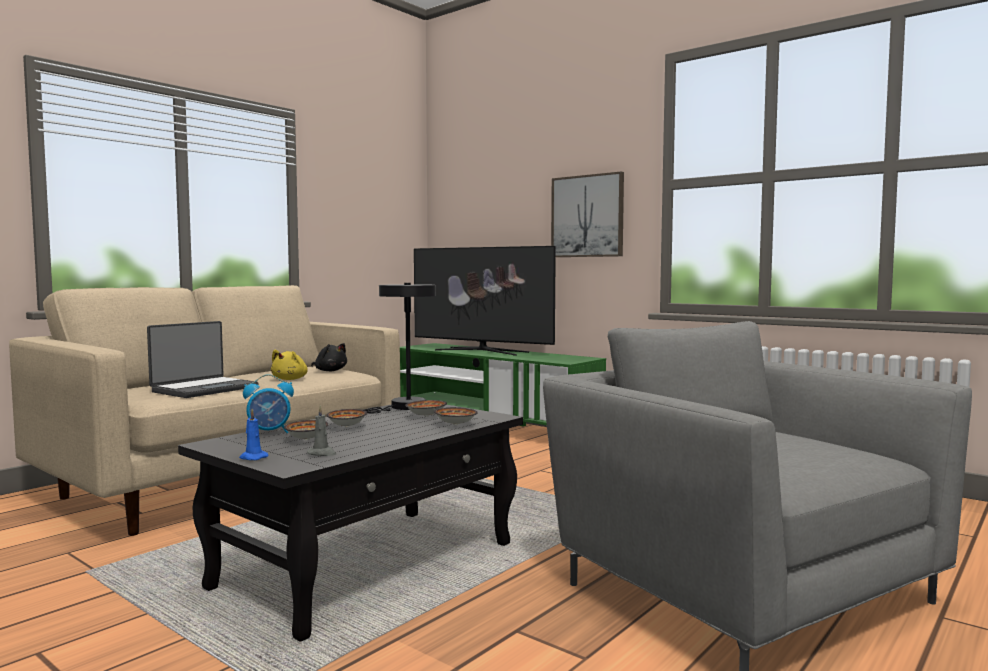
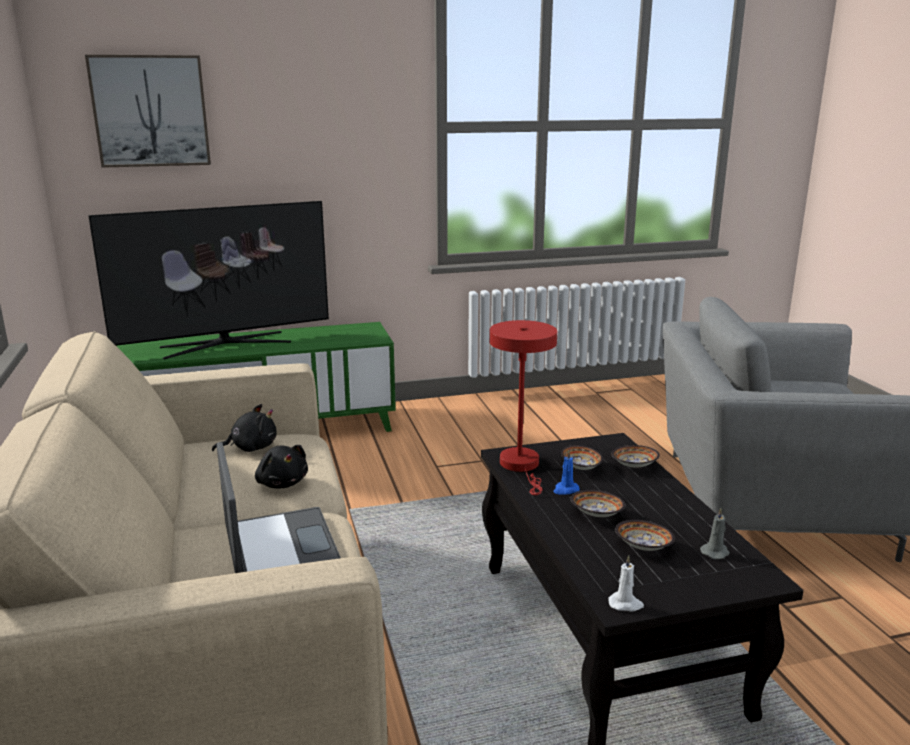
camera: 55 degrees left, 15 degrees up
(212, 444) = (626, 604): none -> white candle
(252, 458) = (710, 591): blue candle -> blue candle (565, 490)
(269, 432) = (588, 560): alarm clock -> none
(290, 379) = (282, 483): yellow plush toy -> black plush toy
(403, 407) = (522, 466): black table lamp -> red table lamp
(587, 216) = (341, 159): picture -> picture (150, 111)

